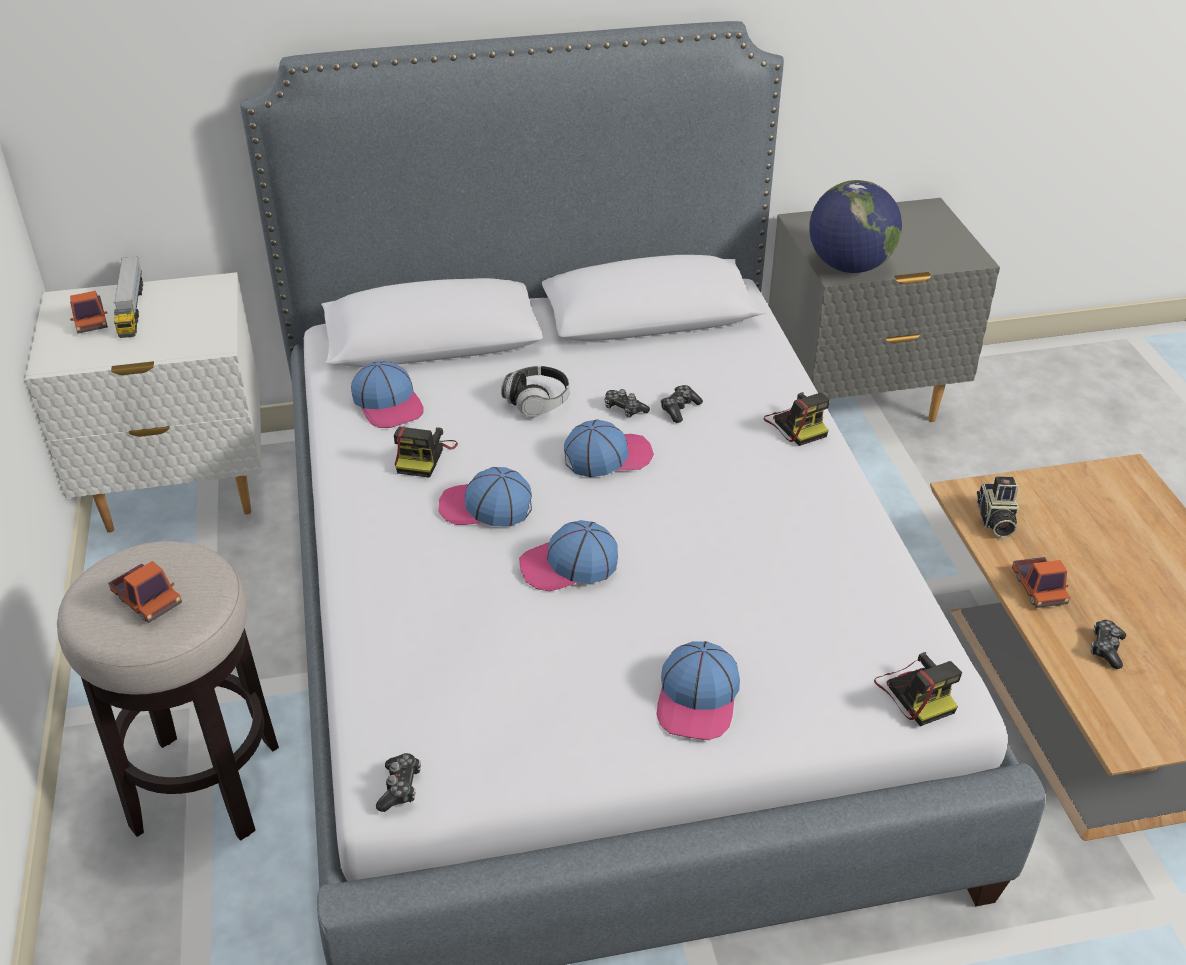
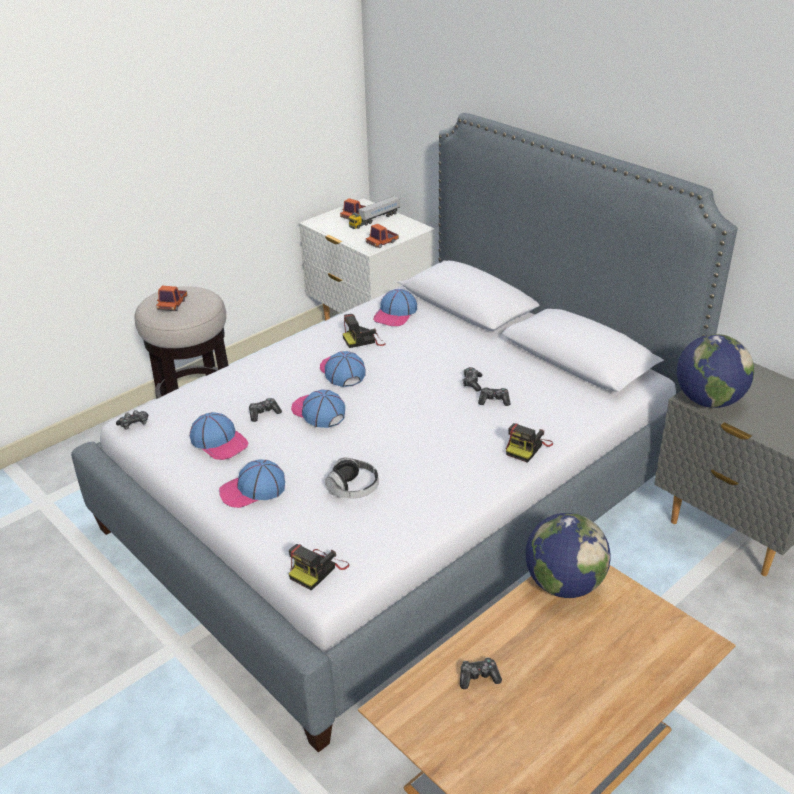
camera: 60 degrees right, 5 degrees down
(521, 620) = (264, 413): none -> game controller
(537, 402) = (446, 354): headphones -> headphones (353, 489)
(608, 456) = (422, 392): cap -> cap (219, 442)
(994, 521) = (564, 584): camera -> globe
(1038, 588) = (511, 625): toy truck -> toy truck (382, 242)

